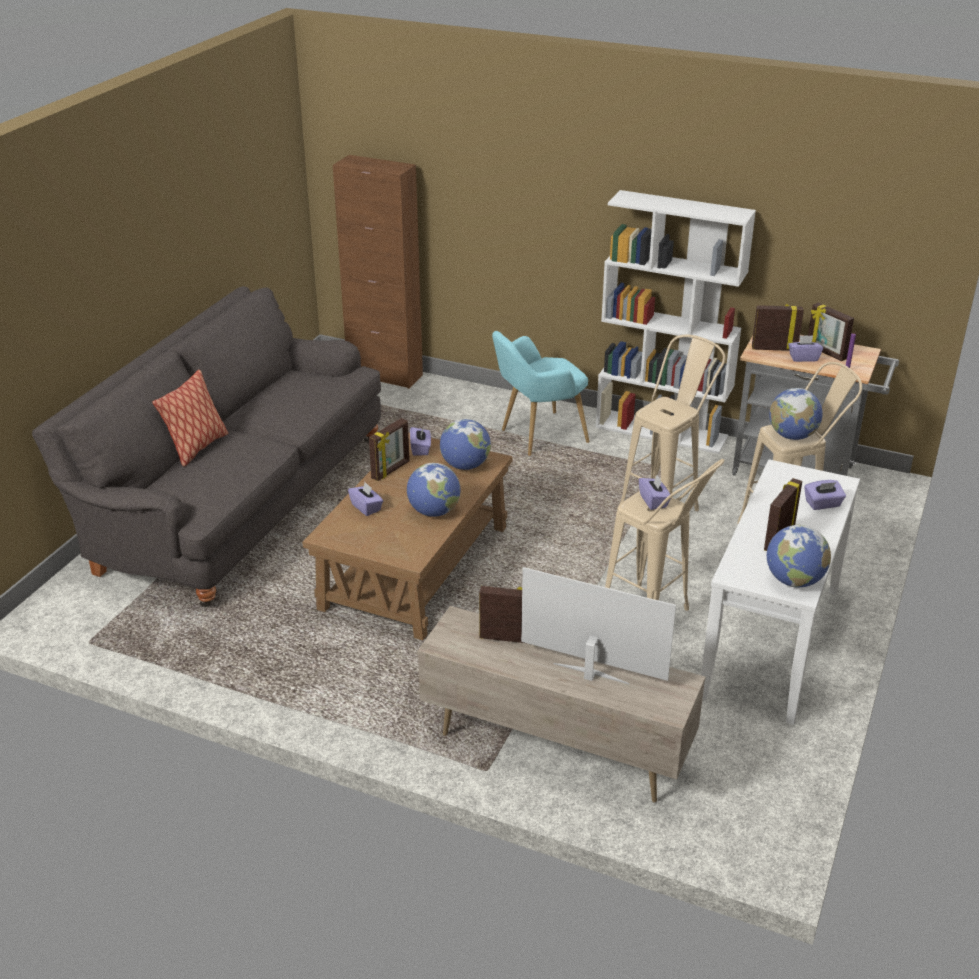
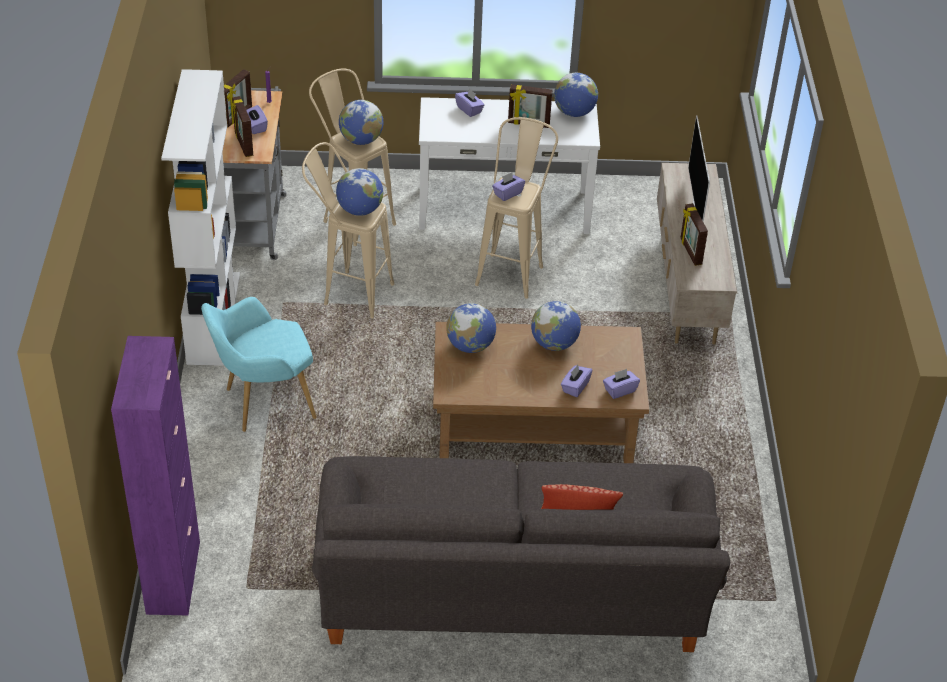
camera: 115 degrees left, 10 degrees up
(385, 375) = (173, 577): brown cabinet -> purple cabinet
(391, 470) = (507, 391): picture frame -> none
(420, 449) = (459, 384): purple tissue box -> purple tissue box (619, 390)
(538, 436) = (263, 403): turquoise armchair -> turquoise armchair turned 120 degrees clockwise
(667, 413) = (360, 210): none -> globe

